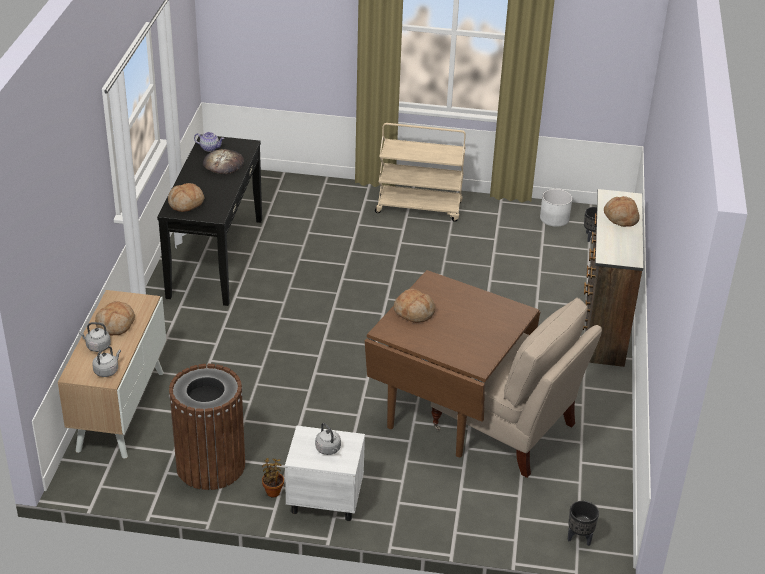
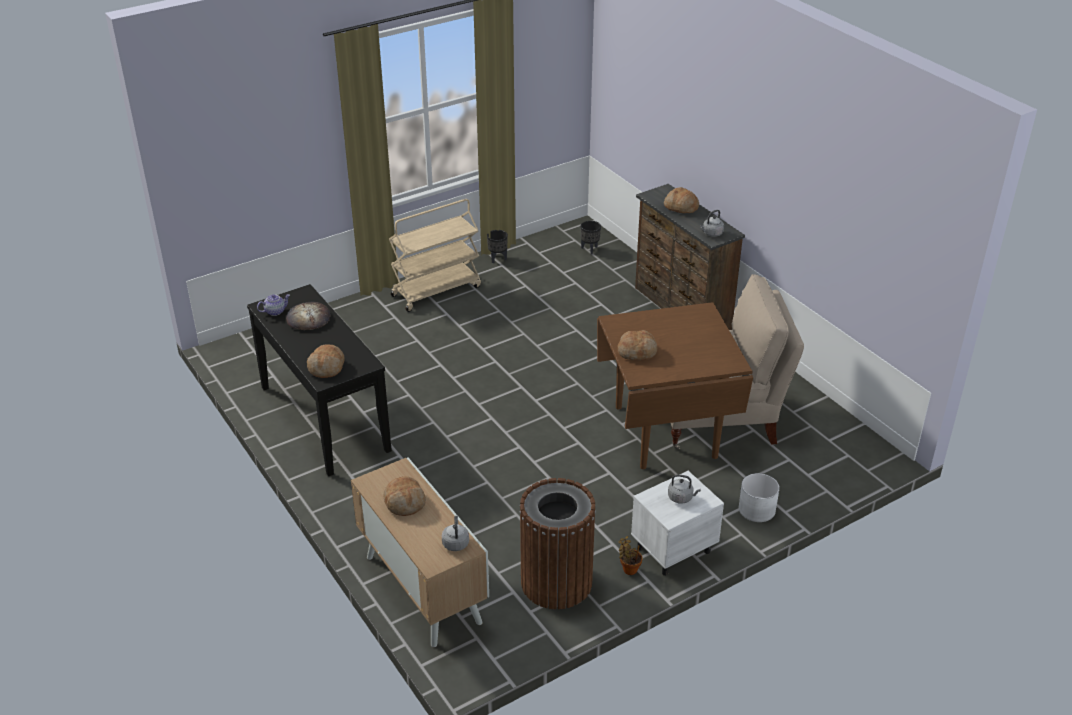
camera: 40 degrees left, 0 degrees up
(97, 346) = (416, 529): grey kettle -> grey kettle (711, 233)
(554, 218) = (546, 248): white planter -> white planter (757, 509)
(579, 538) = (859, 463): black planter -> black planter (497, 259)

